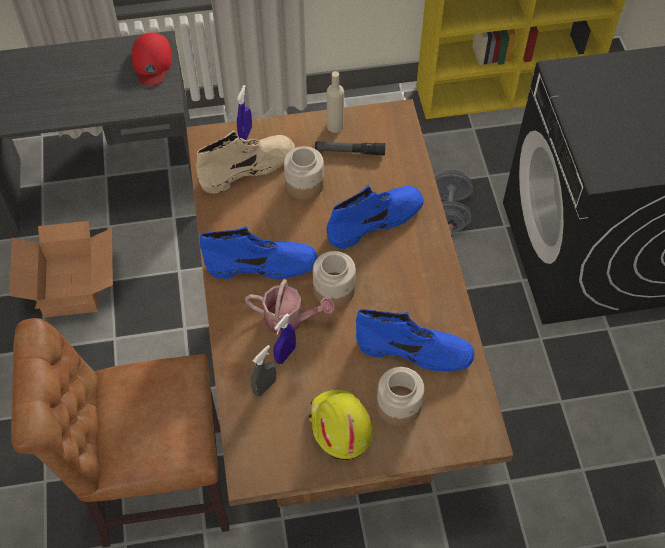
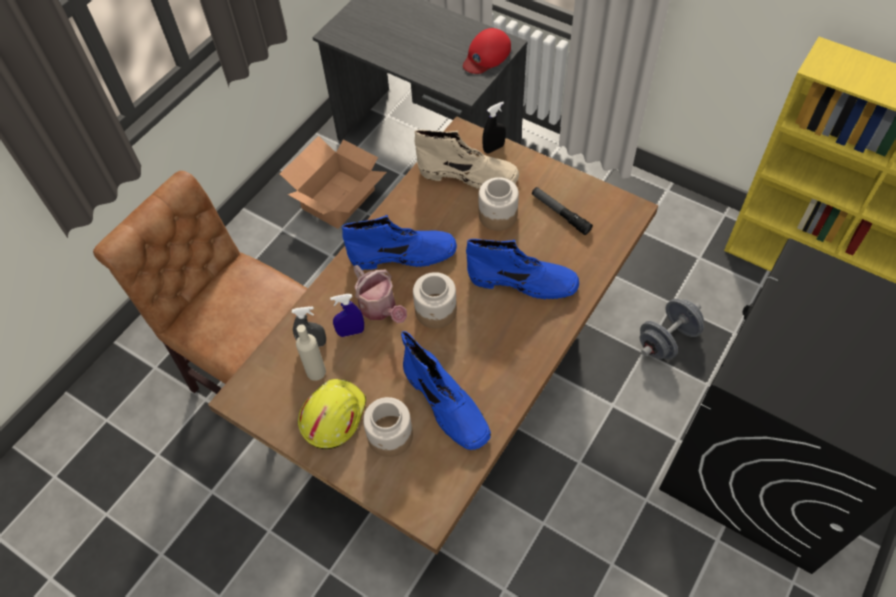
camera: 45 degrees right, 0 degrees up
(245, 134) = (493, 148): blue spray bottle -> black spray bottle
(263, 265) = (404, 255): blue boot -> blue boot turned 45 degrees counterclockwise
(335, 126) = (569, 186): beige bottle -> beige bottle (316, 371)

